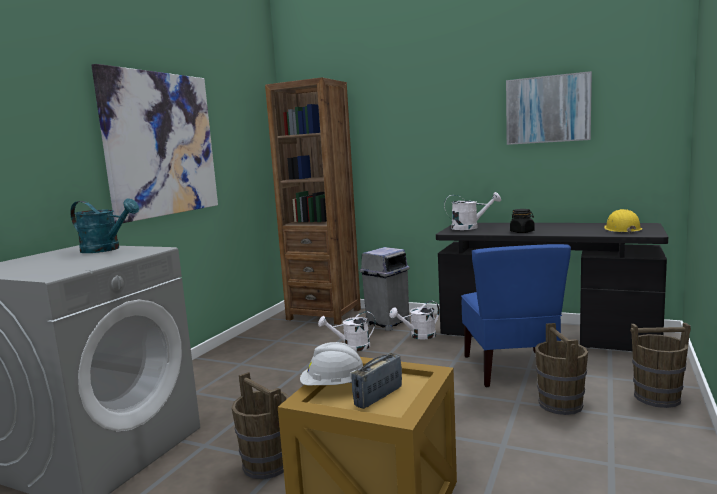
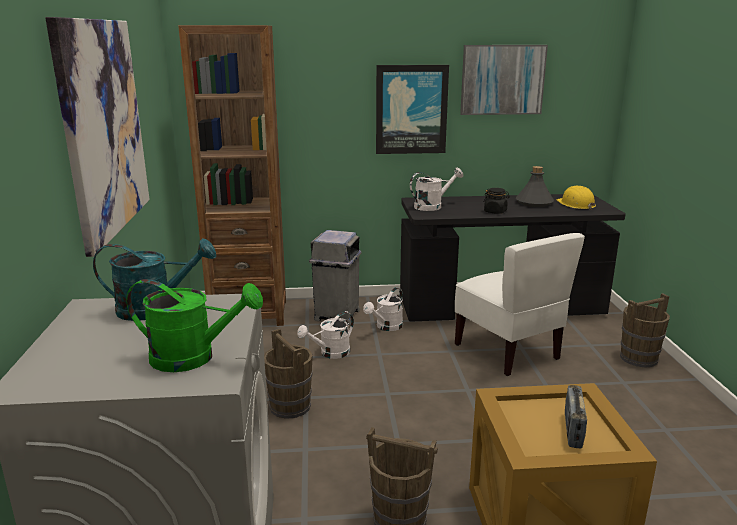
camera: 30 degrees left, 10 degrees up
(67, 268) = (194, 358): none -> green watering can
(334, 387) = (520, 430): white hard hat -> none
(461, 142) = (411, 109): none -> picture
(510, 369) = (508, 351): blue chair -> white chair
(560, 404) = (580, 380): brown bucket -> brown bucket (290, 406)
(577, 227) = (534, 203): none -> grey bottle

